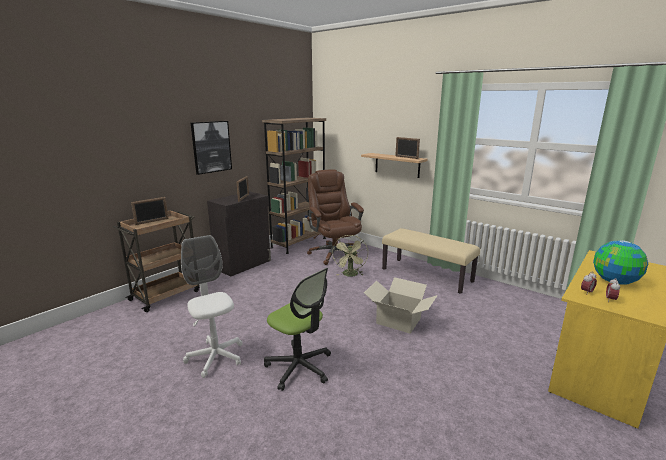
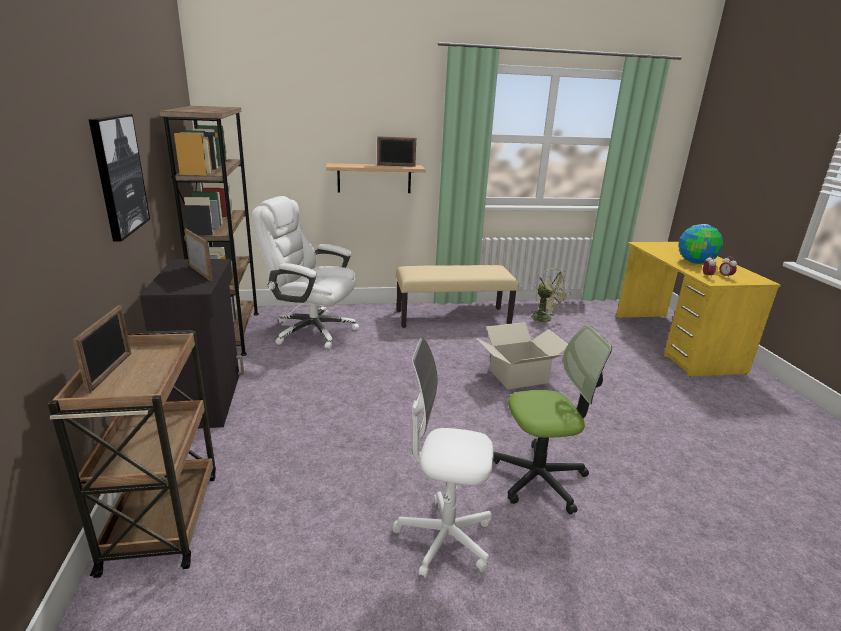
camera: 50 degrees left, 5 degrees up
(334, 253) = (312, 330): brown office chair -> white office chair
(350, 275) = (383, 349): green fan -> green fan (545, 319)

